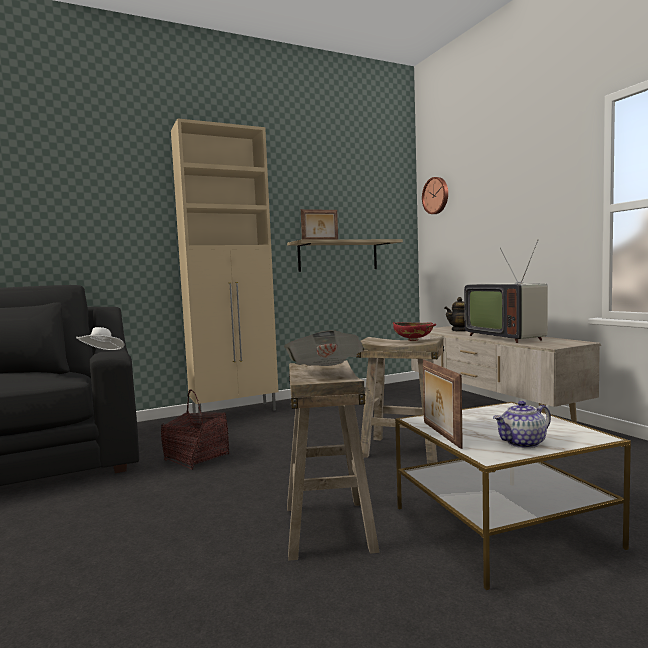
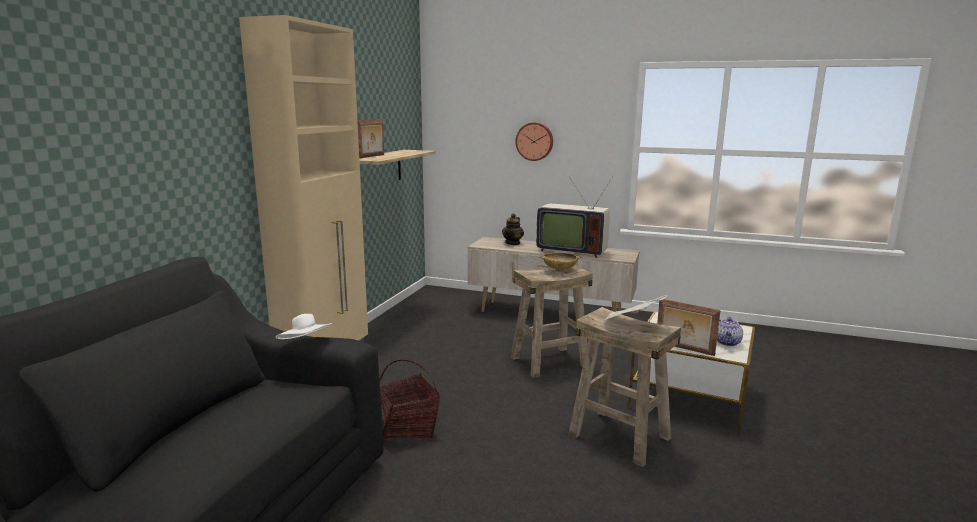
camera: 45 degrees left, 10 degrees up
(413, 340) = (559, 270): red bowl -> beige bowl
(436, 195) = (452, 103): wall clock -> wall clock (534, 141)

